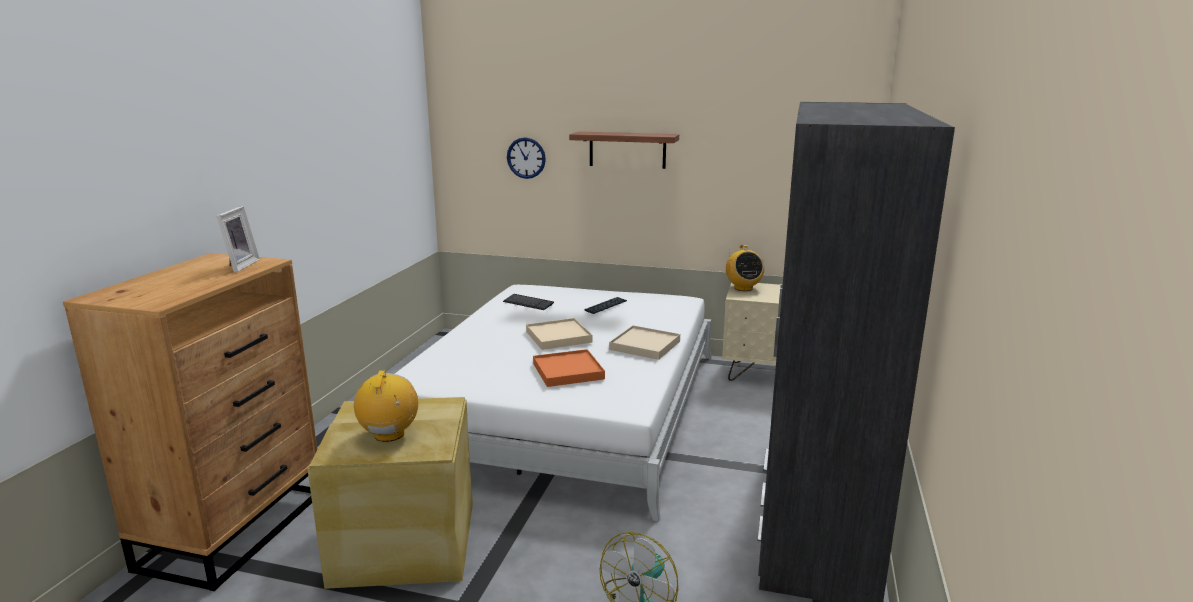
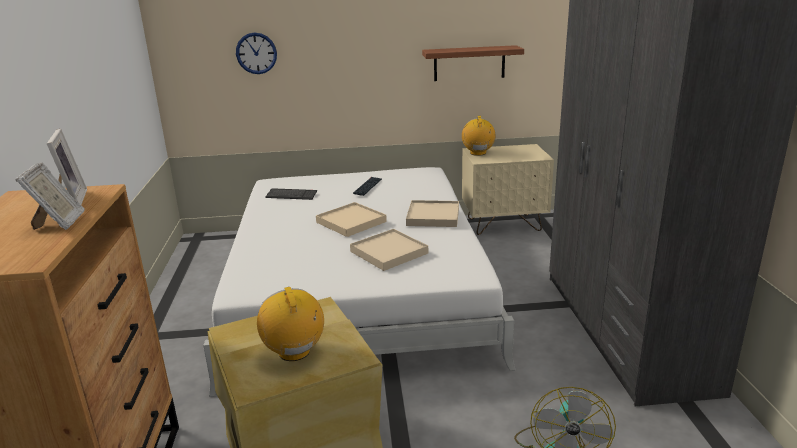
camera: 20 degrees left, 5 degrees up
(210, 281) = (59, 223): none -> picture frame
(568, 371) = (388, 252): orange tray -> beige tray
(627, 150) = (358, 37): shelf -> shelf (469, 63)
(743, 288) = (478, 153): radio -> radio turned 150 degrees counterclockwise

